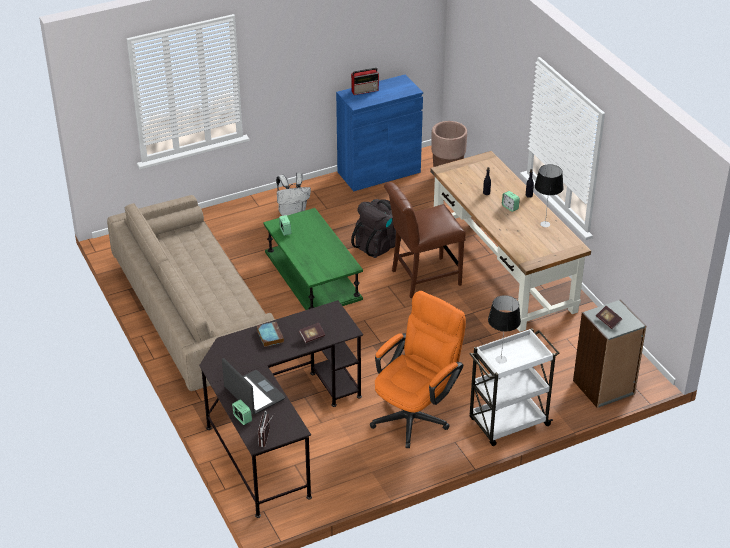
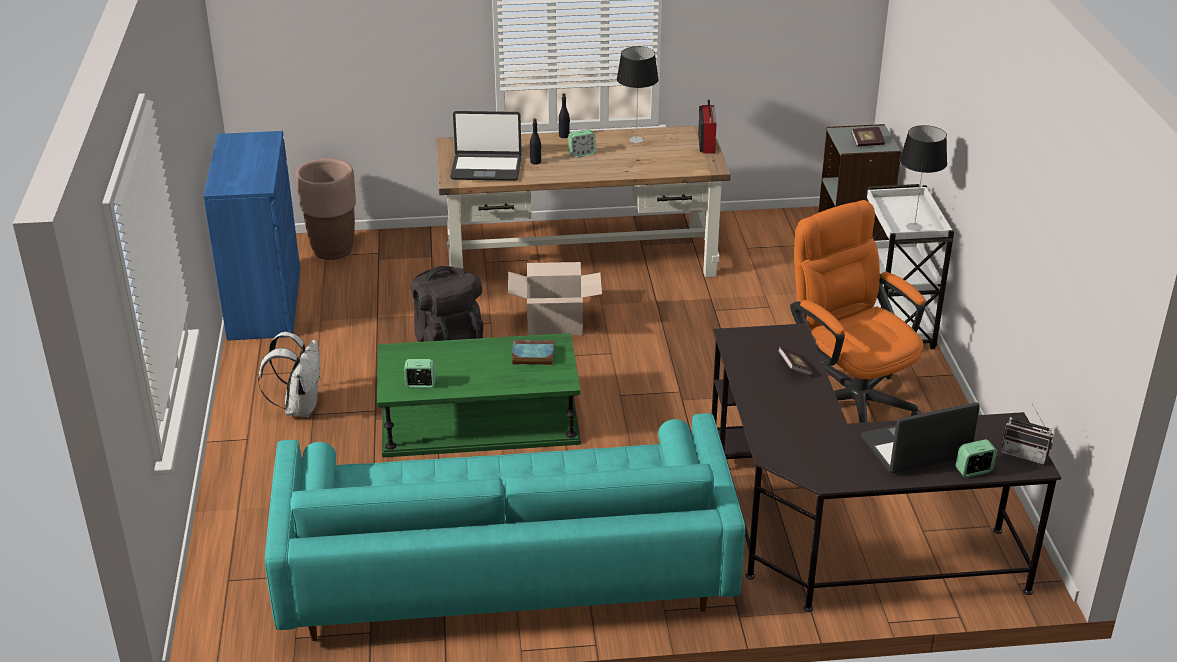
camera: 70 degrees left, 5 degrees down
(195, 316) = (506, 570): beige sofa -> turquoise sofa
(269, 336) = (774, 407): book -> book (532, 356)
(365, 90) = (228, 171): radio -> radio (706, 143)
(422, 278) = (554, 324): brown chair -> cardboard box
(465, 177) = (486, 168): none -> laptop

